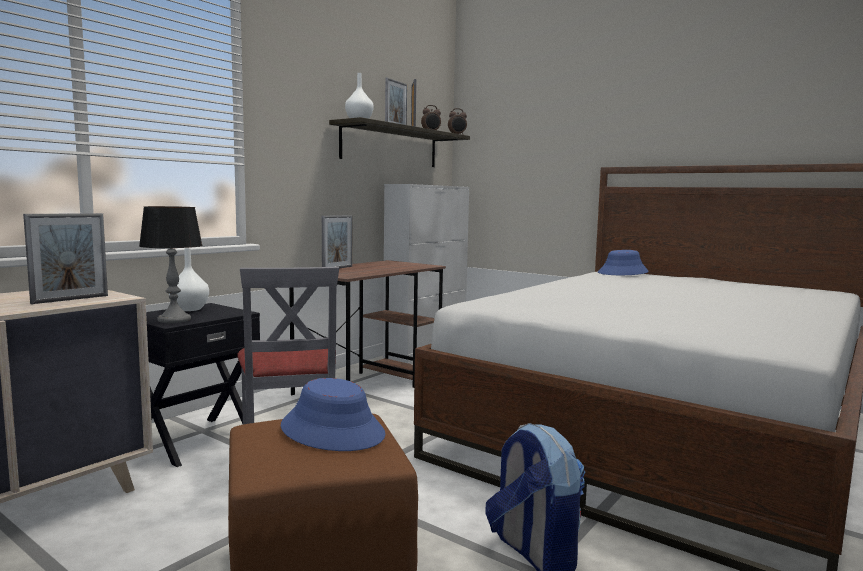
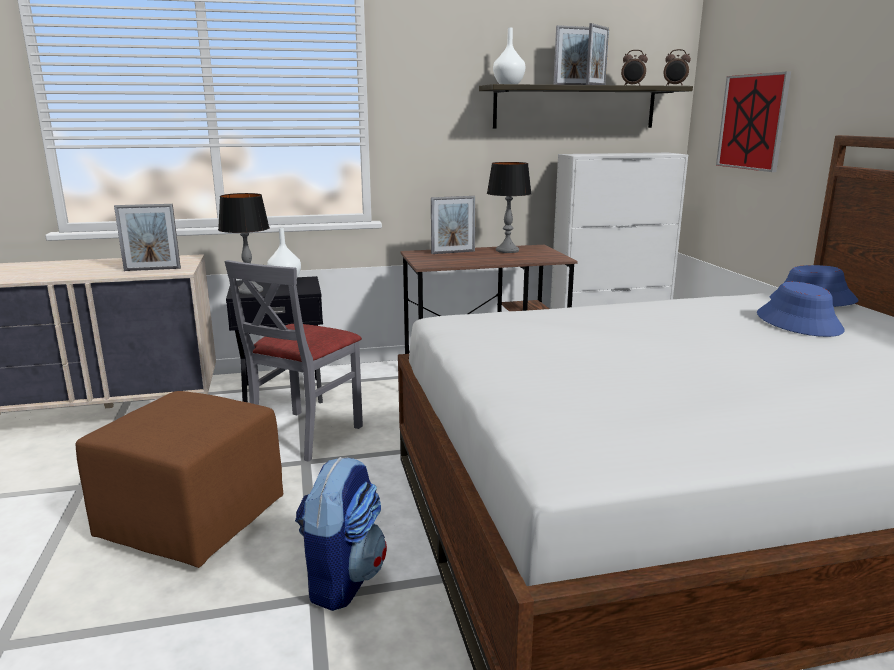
camera: 40 degrees right, 10 degrees up
(333, 431) = (198, 414): blue hat -> blue hat (799, 322)
(376, 264) = (507, 250): none -> table lamp
(519, 162) = (752, 122): none -> picture

